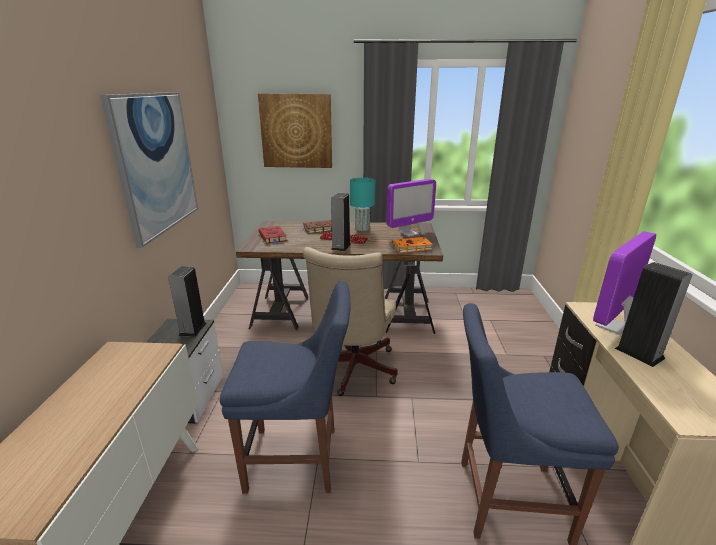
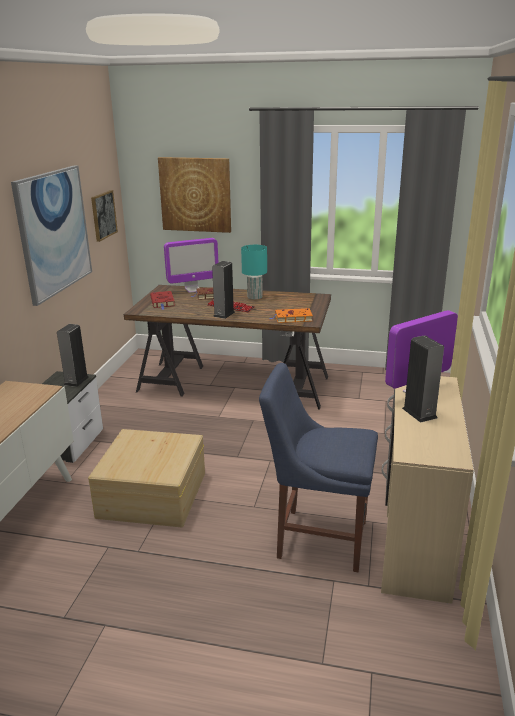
camera: 10 degrees right, 0 degrees up
(205, 151) = (103, 215): none -> picture
(298, 459) = (152, 495): blue chair -> beige storage box
(352, 371) = (222, 434): beige office chair -> none
(408, 233) = (299, 304): monitor -> monitor (193, 290)

